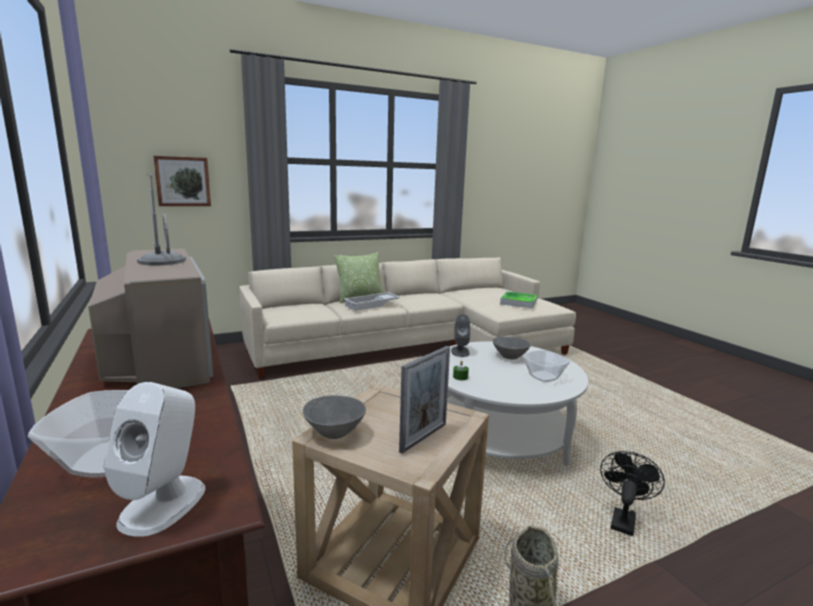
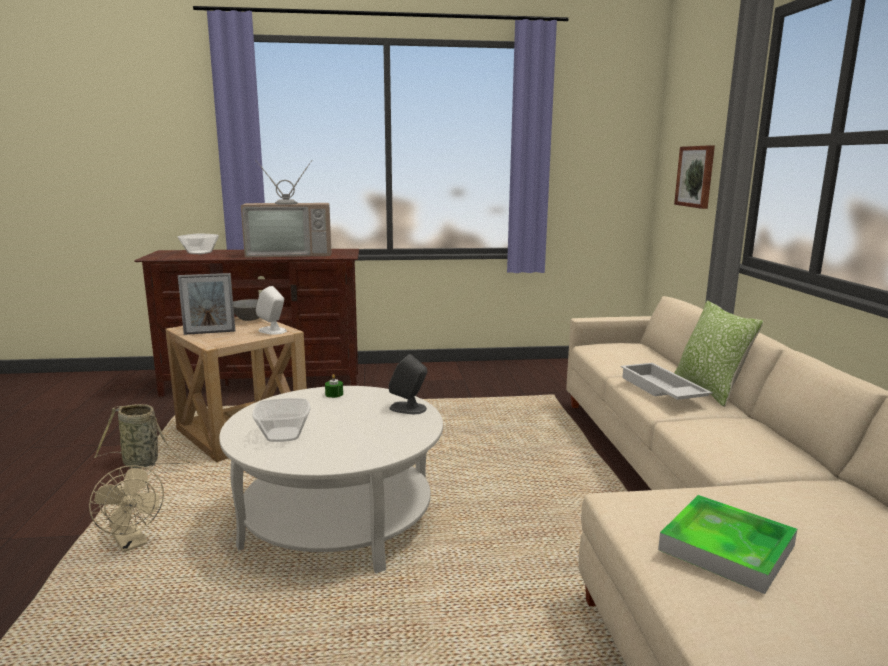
camera: 110 degrees right, 0 degrees up
(164, 503) = (163, 255): white speaker -> white speaker (272, 331)
(423, 437) = (209, 332): picture frame -> picture frame turned 75 degrees counterclockwise
(509, 356) = (365, 433): grey bowl -> none
(623, 519) = (132, 543): black fan -> beige fan

